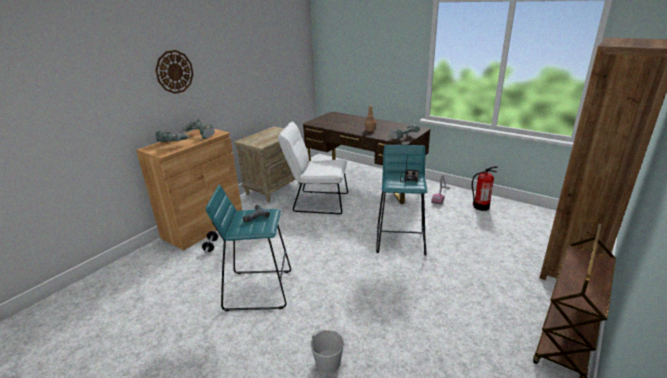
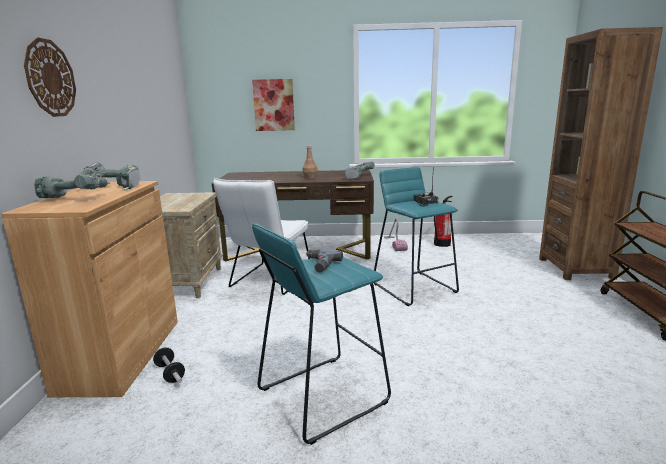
camera: 35 degrees left, 10 degrees down
(317, 202) = (268, 281): white chair -> white chair turned 45 degrees counterclockwise
(328, 362) = (527, 432): white bucket -> none
(368, 62) = (274, 105): none -> picture

